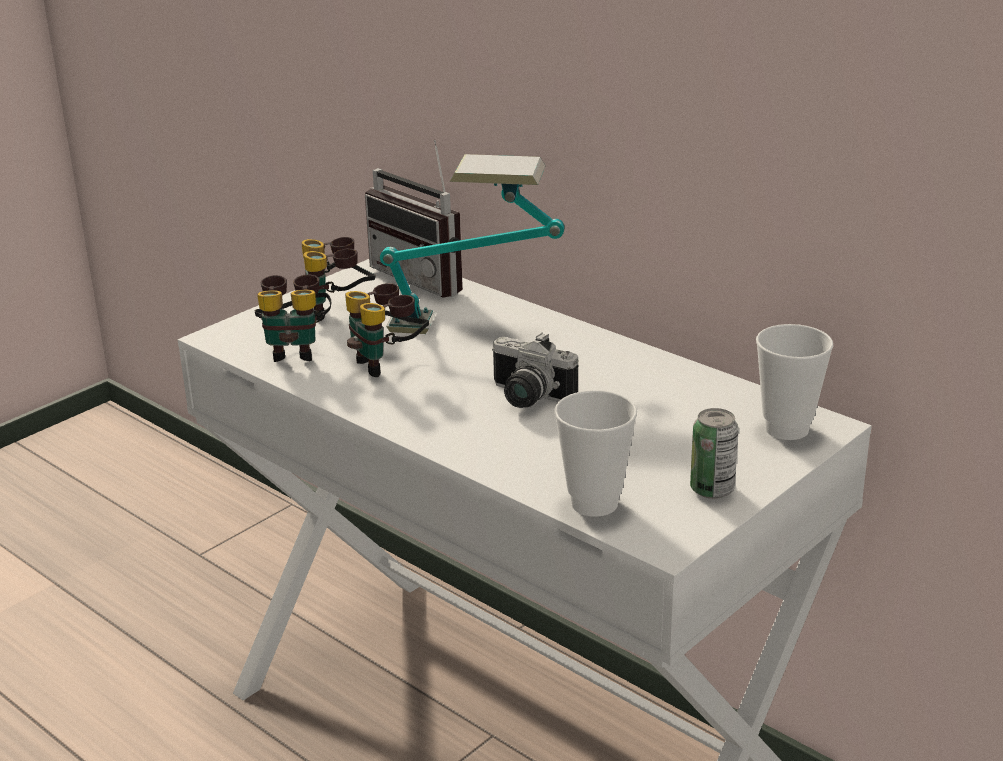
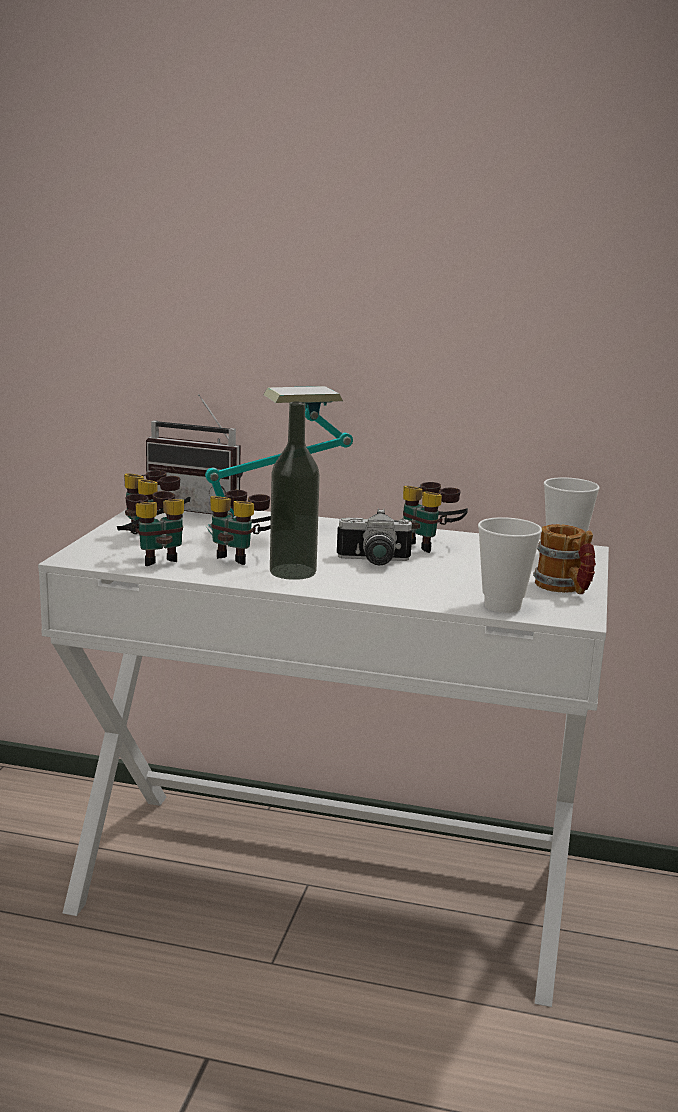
camera: 30 degrees left, 10 degrees down
(416, 398) = (292, 572): none -> bottle
(629, 382) = (430, 545): none -> binoculars
(712, 489) = (564, 588): can -> mug

